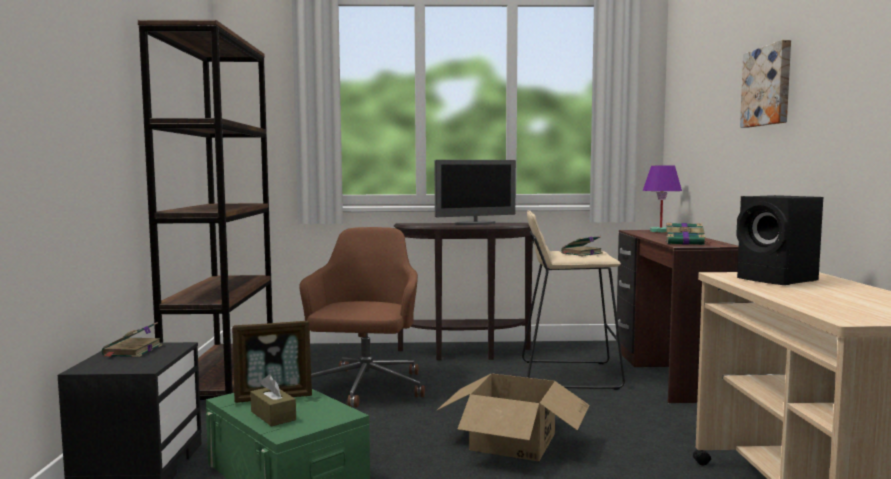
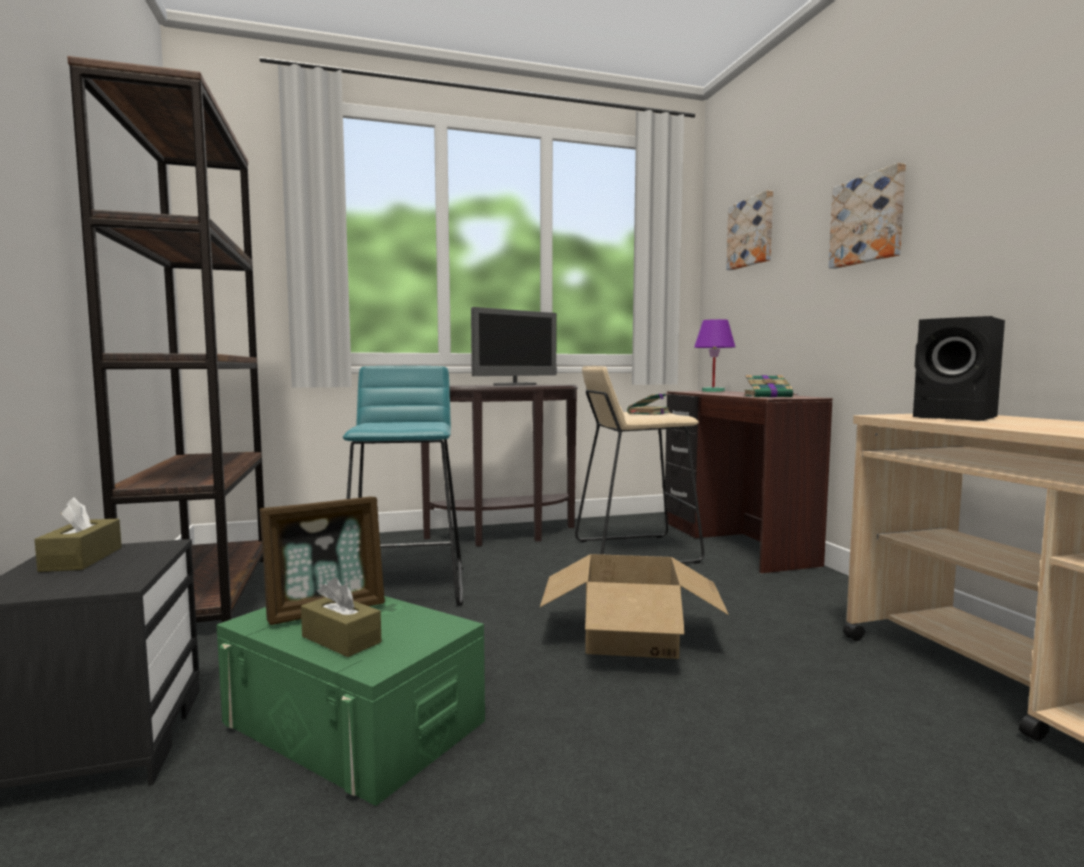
camera: 15 degrees left, 0 degrees up
(132, 351) = (82, 559): book -> brown tissue box
(364, 388) = (406, 587): brown office chair -> turquoise stool
(696, 84) = (752, 232): none -> picture

